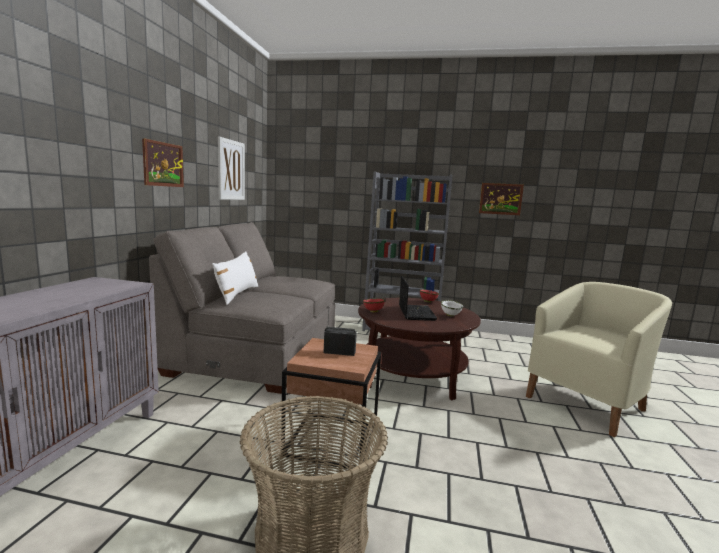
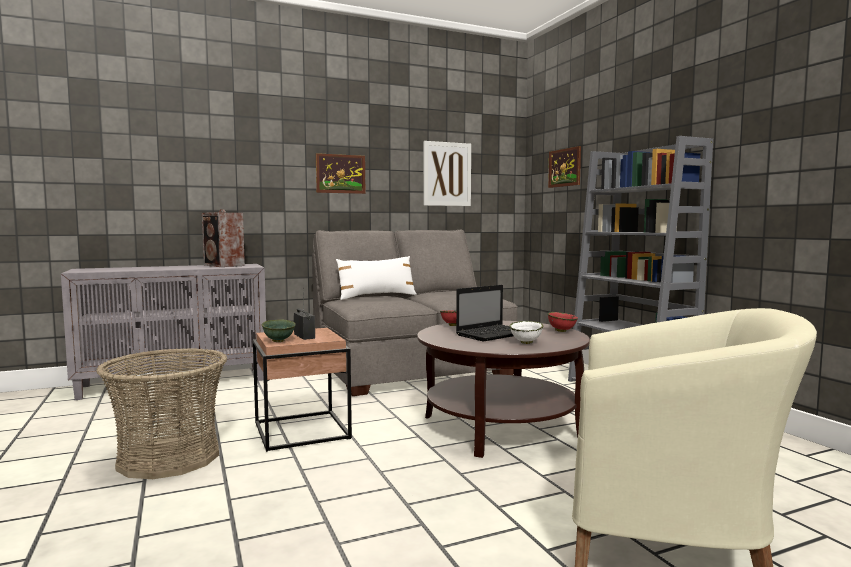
camera: 55 degrees right, 5 degrees down
(80, 287) = (224, 265): none -> speaker
(346, 364) = (279, 341): none -> green bowl
(500, 199) = (800, 165): picture -> picture (564, 167)

